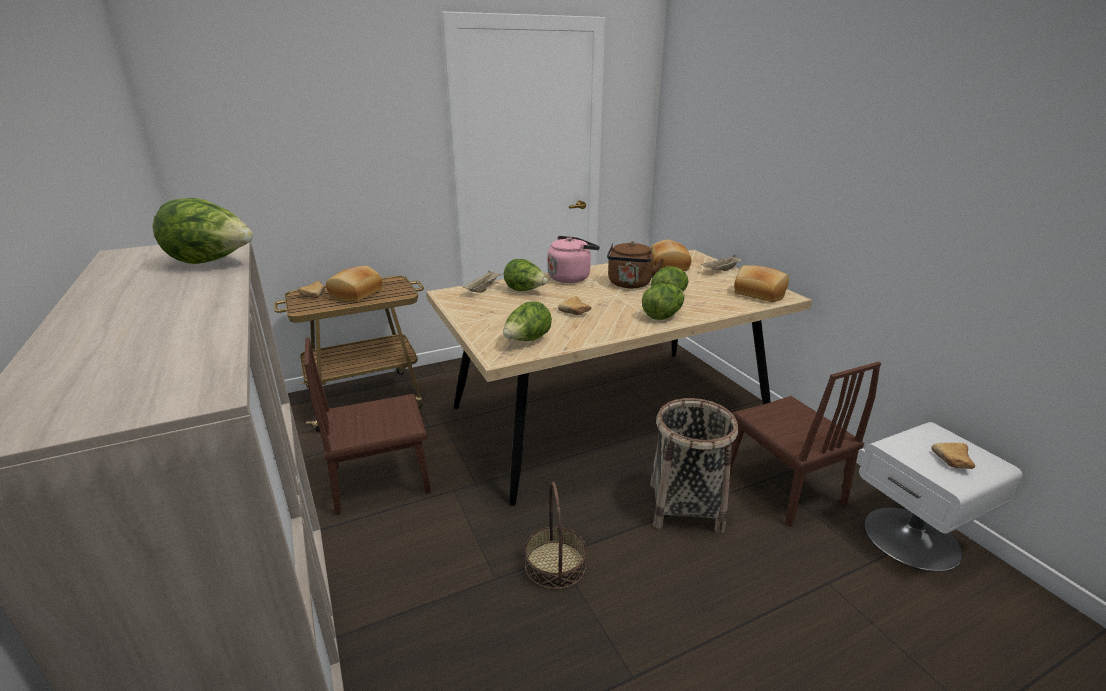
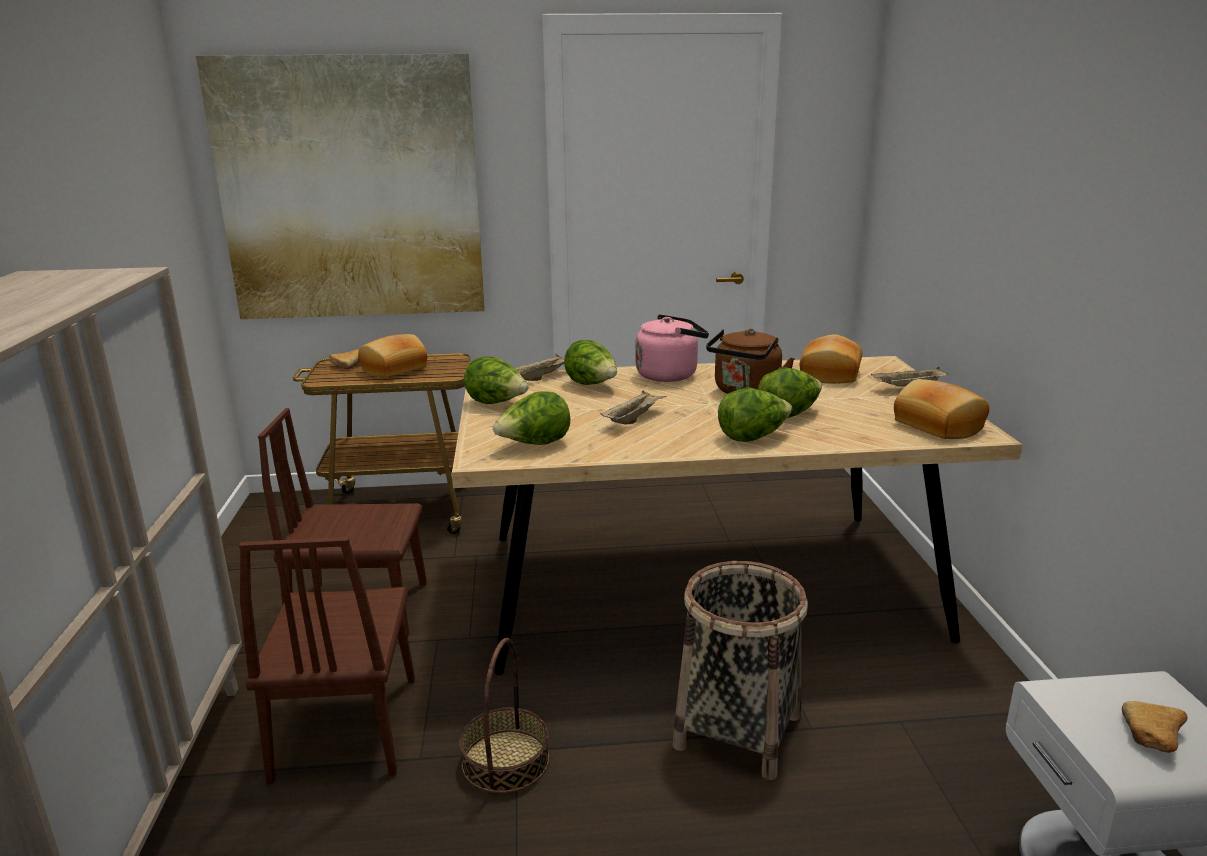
camera: 20 degrees right, 5 degrees down
(212, 262) = (89, 287): lettuce -> lettuce (496, 403)
(298, 154) = (351, 190): none -> picture
(576, 312) = (633, 419): bread -> beige tray
(783, 486) = (916, 738): brown chair -> brown chair (346, 726)

